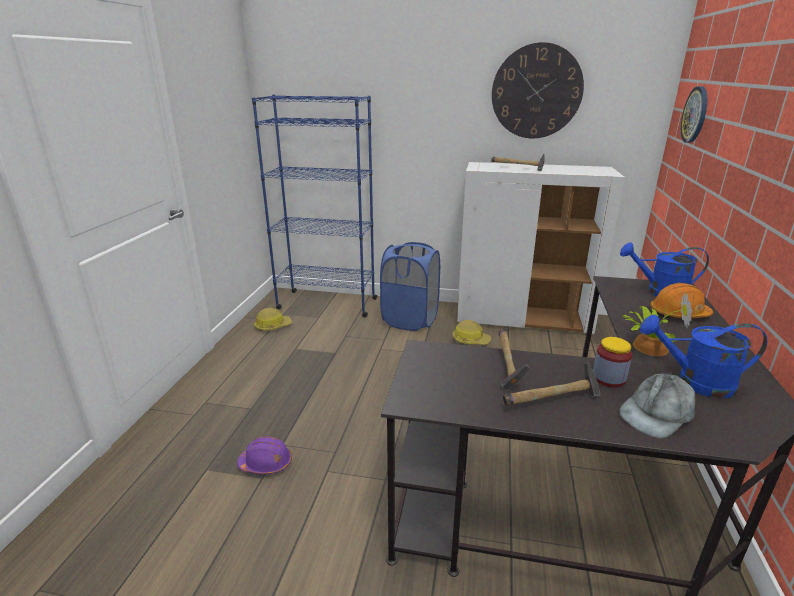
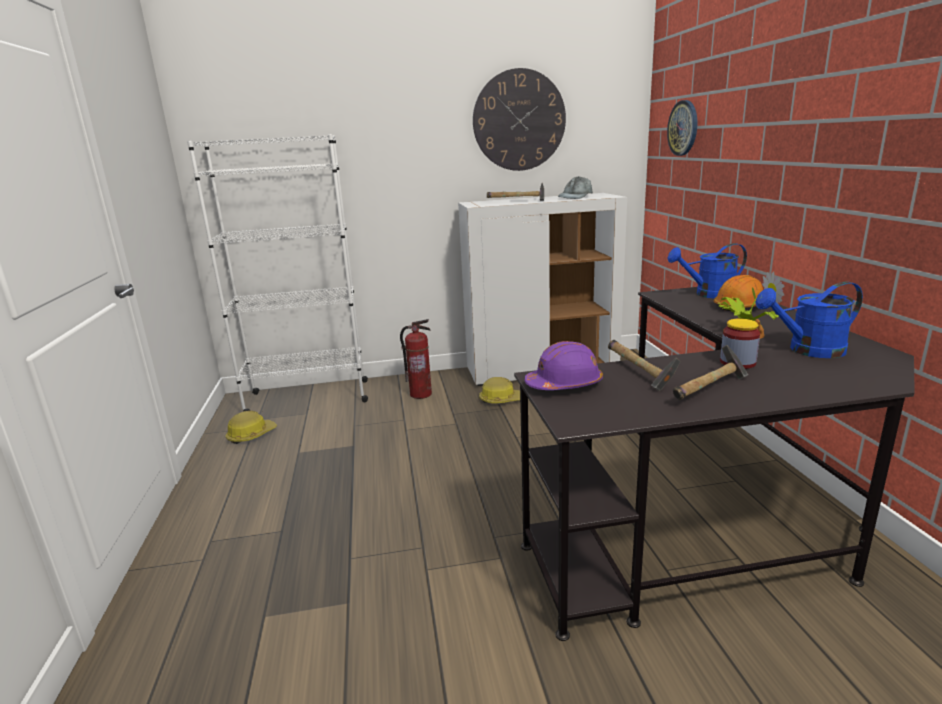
camera: 20 degrees left, 5 degrees down
(266, 464) = (343, 585): purple hard hat -> purple hard hat (564, 385)
(327, 303) = (308, 397): blue bookcase -> white bookcase
(410, 320) = (421, 394): blue laundry basket -> fire extinguisher
(656, 413) = (804, 378): grey cap -> grey cap (575, 196)

